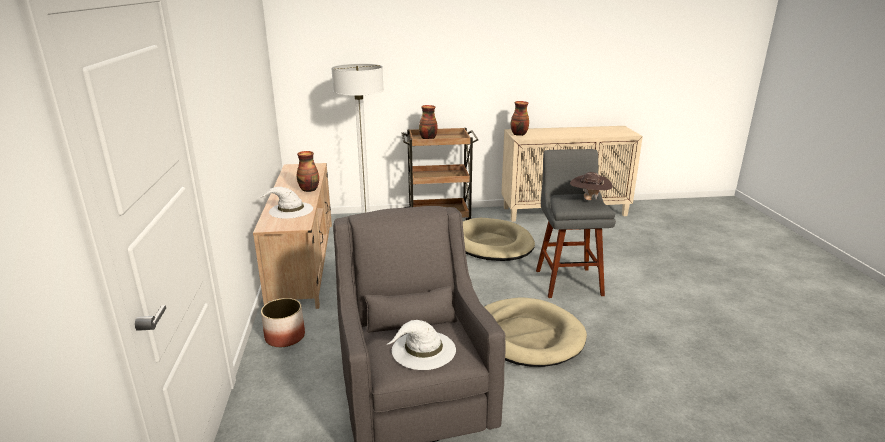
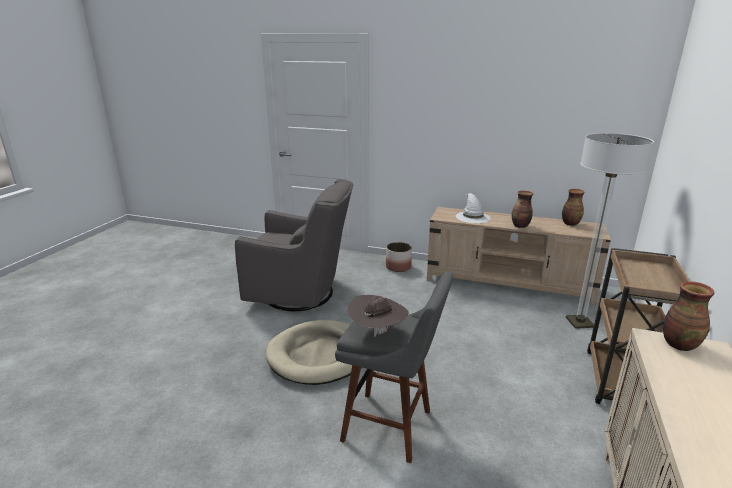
camera: 115 degrees right, 0 degrees up
(423, 350) = (271, 240): white hat -> none
(428, 139) = (646, 270): vase -> vase (570, 223)
(492, 244) = (519, 402): beige dog bed -> none

